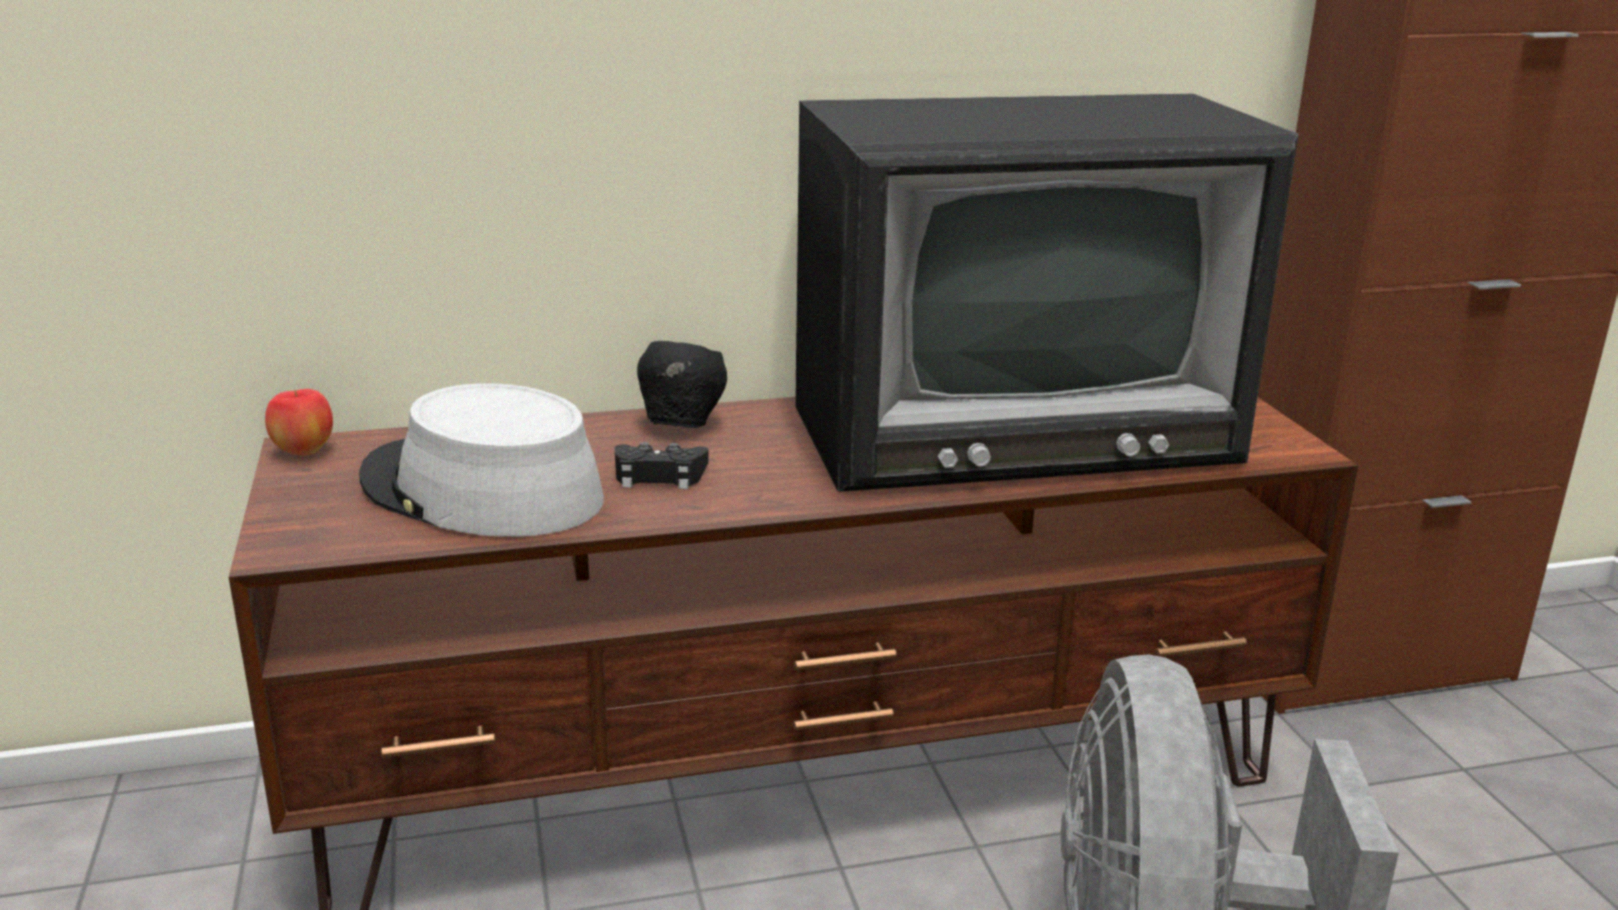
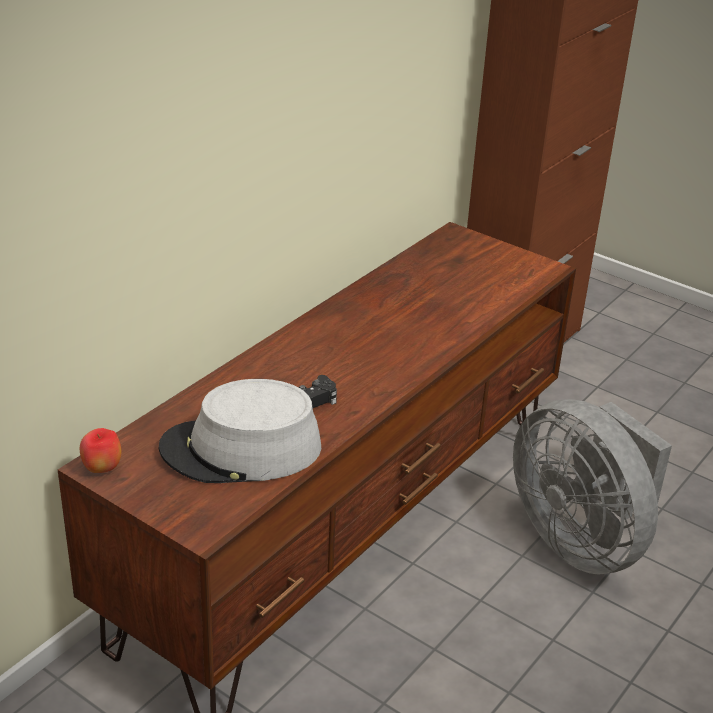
camera: 40 degrees left, 10 degrees up
(682, 426) = (272, 363): black bowl -> none
(1012, 428) = (422, 301): television -> none

